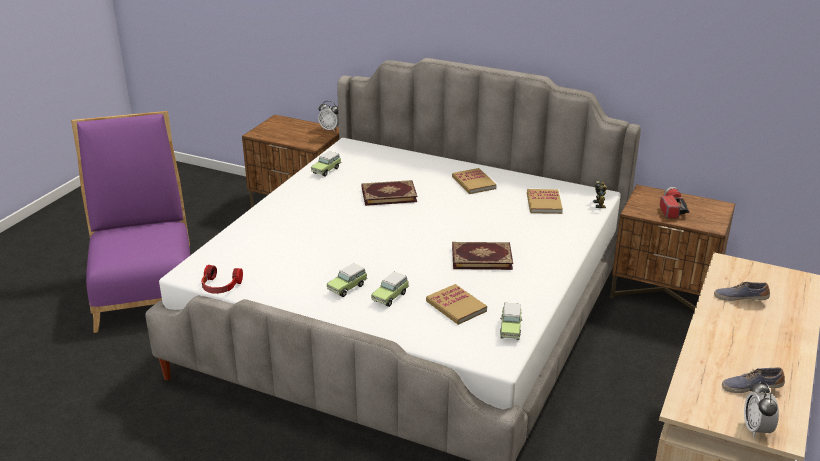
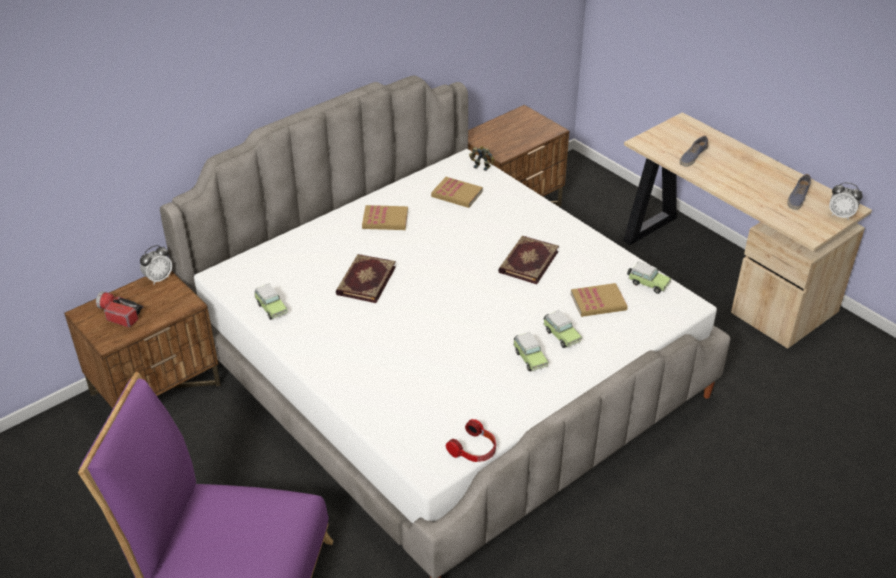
camera: 65 degrees left, 10 degrees up
(671, 209) = (511, 136): flashlight -> flashlight (118, 314)

